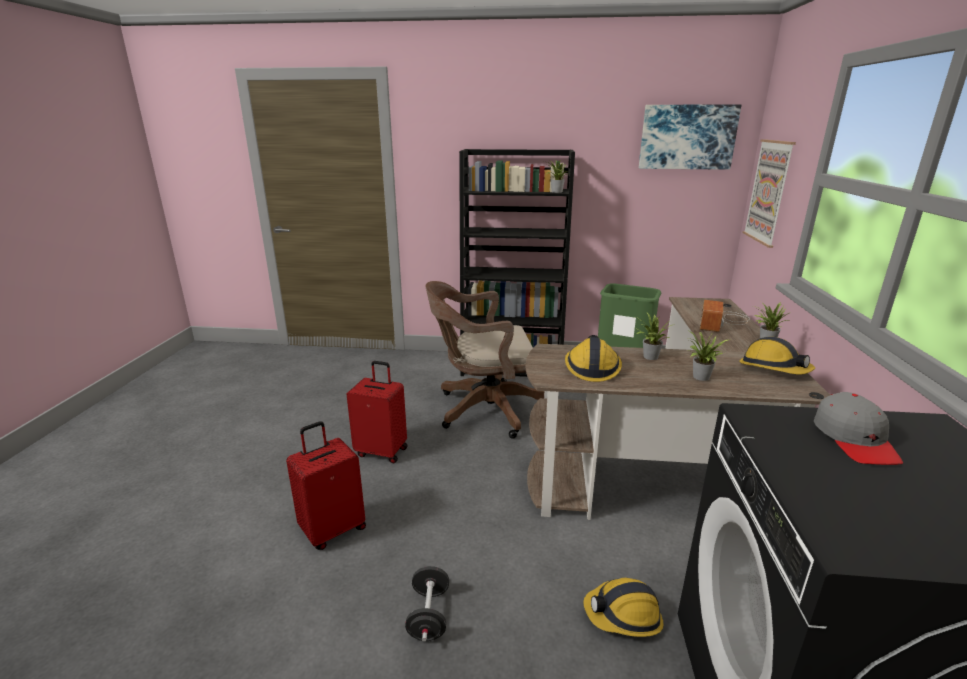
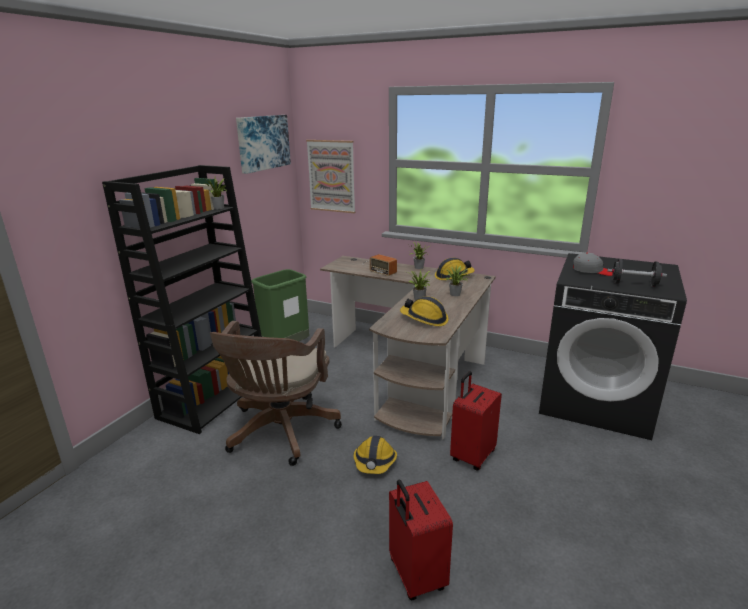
camera: 70 degrees left, 0 degrees up
(382, 451) = (303, 520): red suitcase -> red suitcase (472, 456)
(429, 616) = (529, 520): black dumbbell -> black dumbbell (634, 284)
(623, 615) = (536, 432): hard hat -> hard hat (375, 462)

